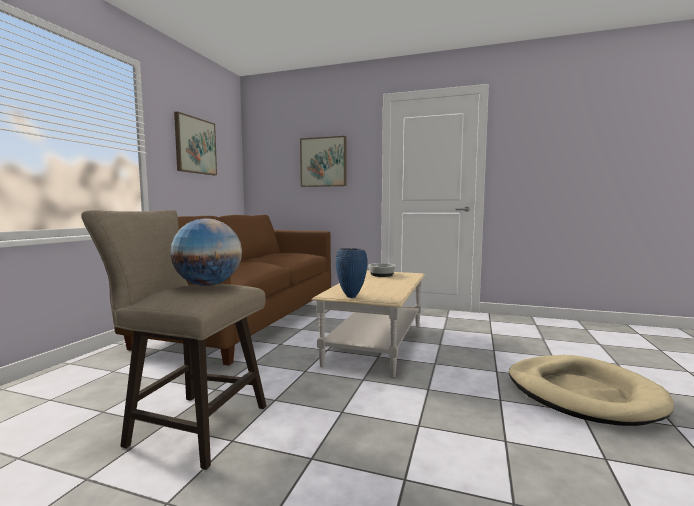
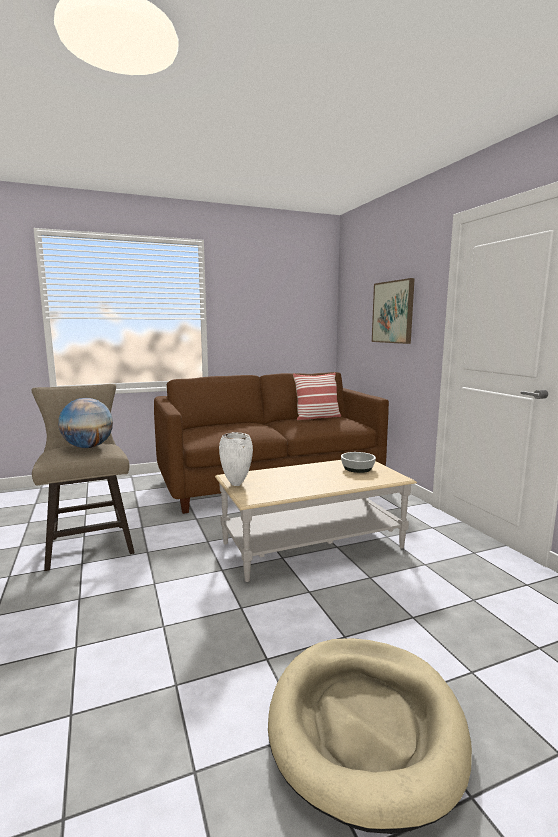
camera: 50 degrees right, 5 degrees up
(195, 146) = (266, 303): picture -> none
(271, 254) = (317, 417): none -> pillow
(351, 297) = (237, 484): blue vase -> white vase

